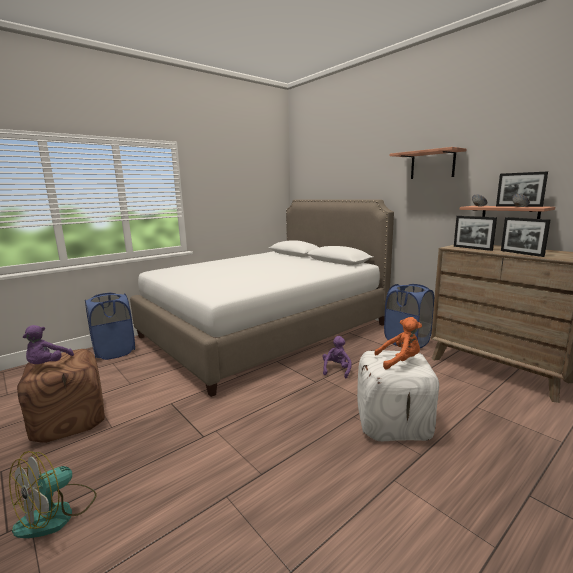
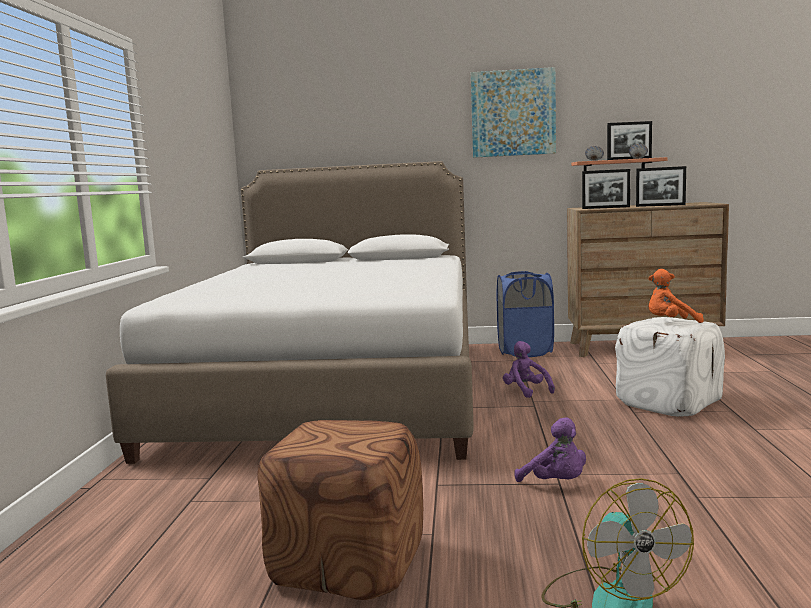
camera: 45 degrees left, 5 degrees down
(48, 365) = (336, 444): purple plush toy -> purple plush toy (556, 483)
(114, 352) = (140, 492): blue laundry basket -> none
(400, 361) = (670, 323): orange plush toy -> orange plush toy turned 135 degrees counterclockwise
(432, 165) = (513, 113): shelf -> picture

